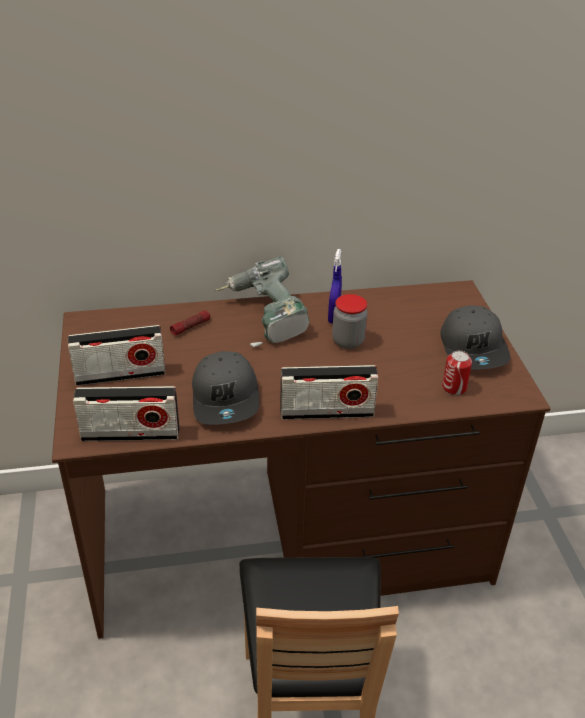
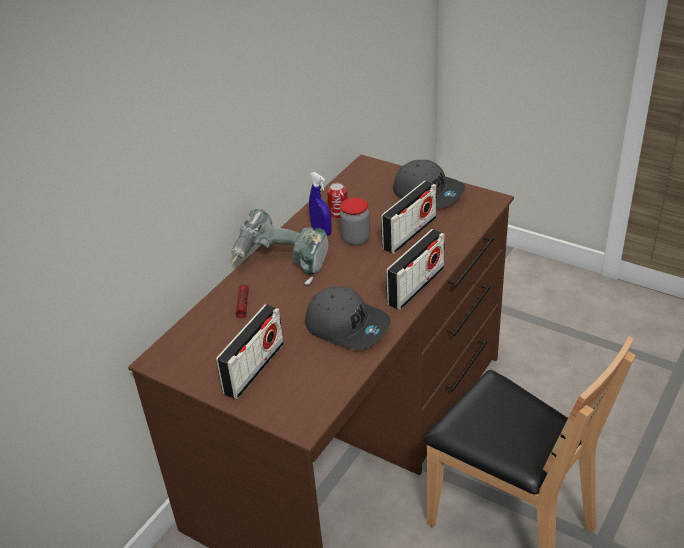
camera: 45 degrees left, 0 degrees up
(130, 434) = (330, 393): radio -> radio (409, 233)
(454, 387) = (455, 221): can -> can (338, 213)

